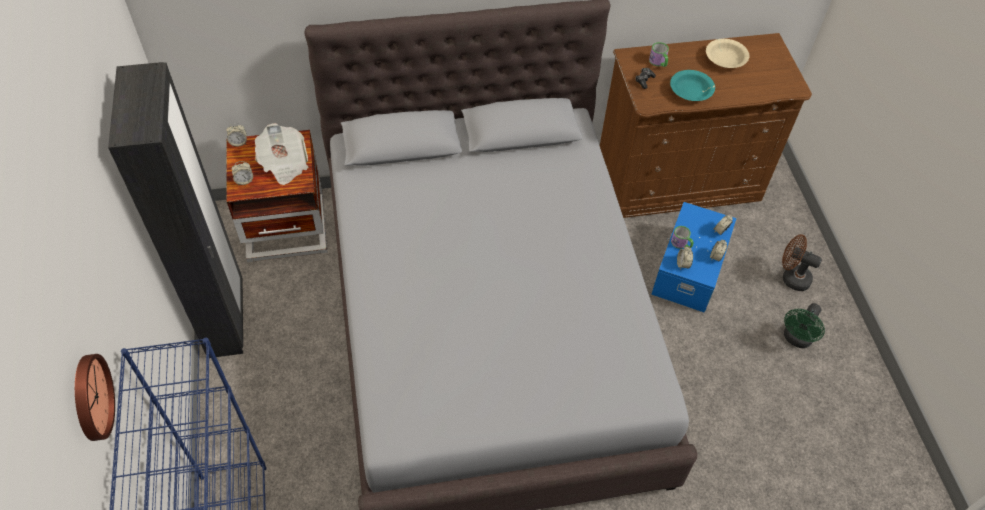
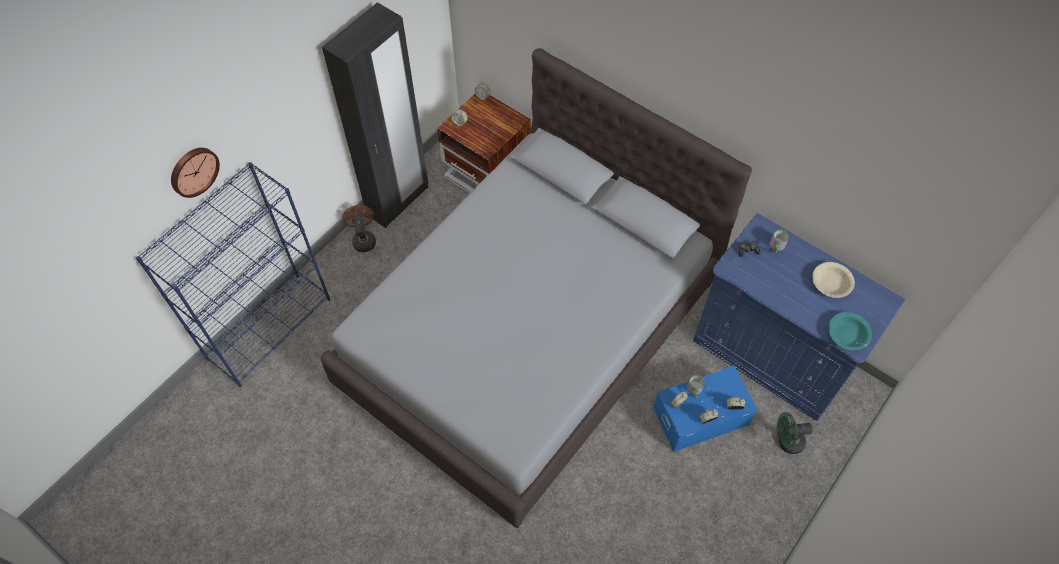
camera: 50 degrees right, 5 degrees up
(284, 164) = (491, 129): newspaper -> none
(679, 182) = (770, 355): brown dresser -> blue dresser
(691, 91) = (771, 284): turquoise bowl -> turquoise bowl (847, 334)
(791, 277) = (767, 489): brown fan -> brown fan (363, 239)
(796, 339) = (714, 528): green fan -> green fan (786, 442)

